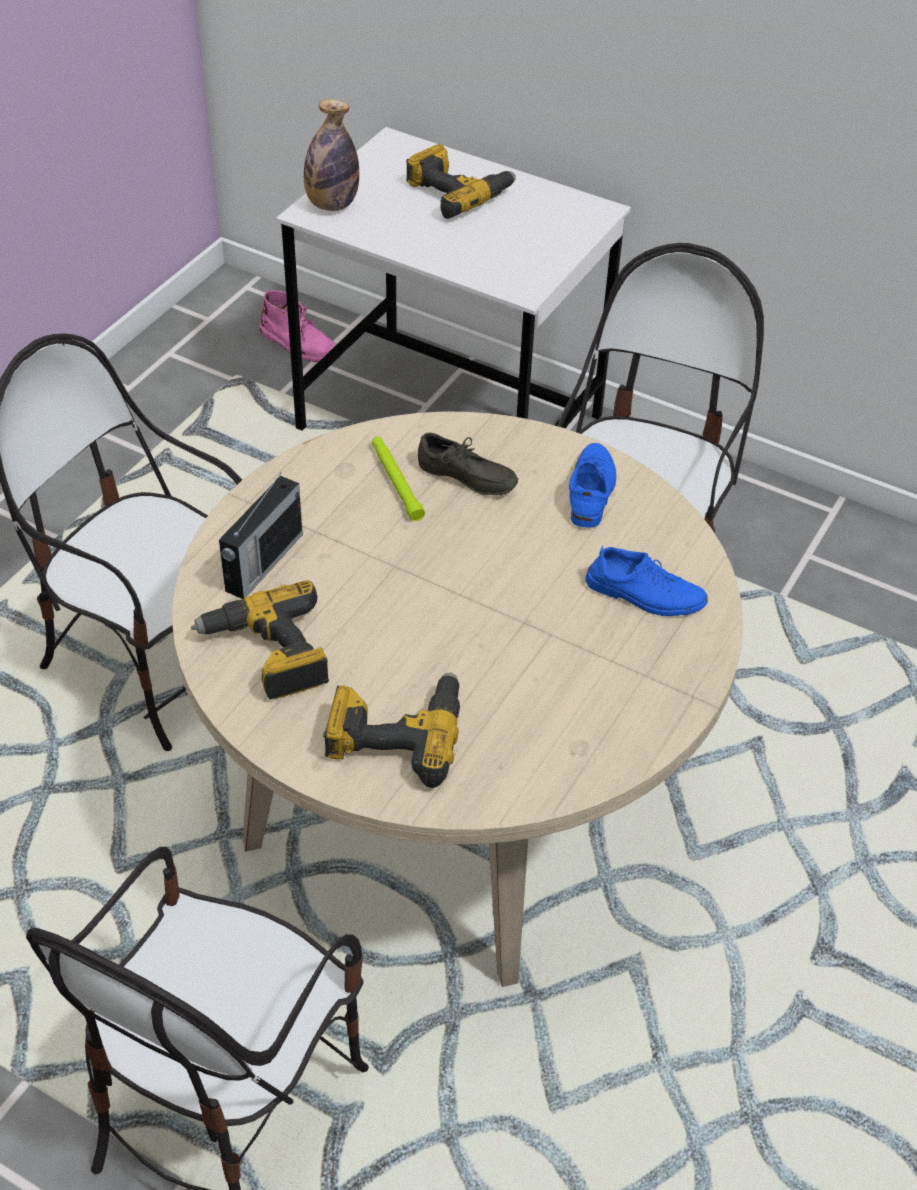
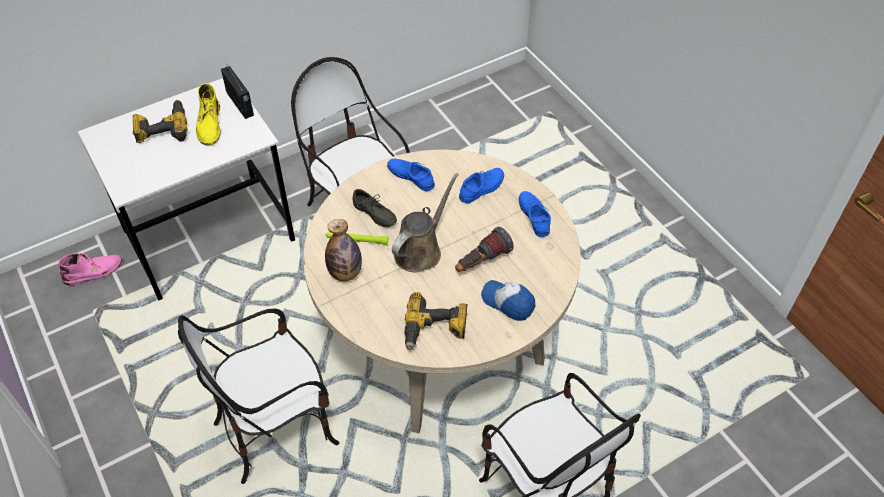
camera: 60 degrees left, 5 degrees up
(263, 563) = (376, 310): radio -> radio (240, 104)
(332, 205) = (126, 180): bottle -> bottle (345, 273)
(396, 734) = (508, 302): power drill -> cap
(432, 568) = (420, 250): none -> brown watering can
(464, 660) = (481, 262): none -> flashlight
(465, 479) = (373, 215): grey shoe -> grey shoe turned 75 degrees clockwise
(505, 231) = (209, 124): none -> yellow boot
(637, 696) = (534, 216): none -> blue shoe

